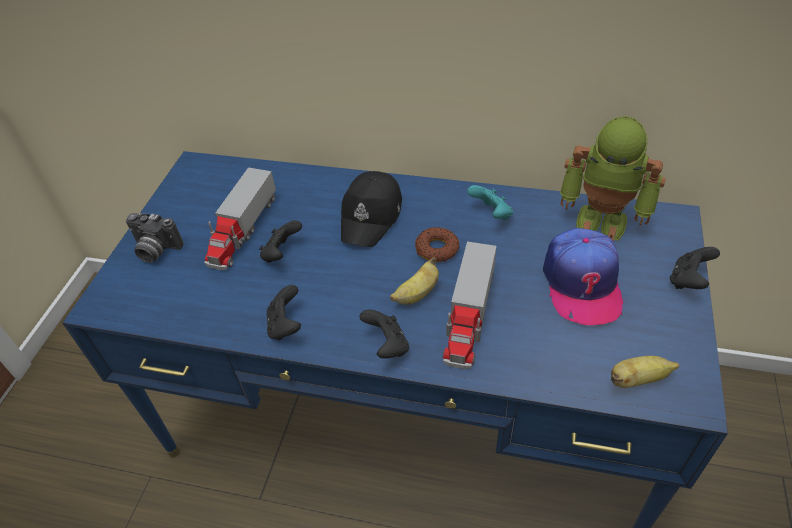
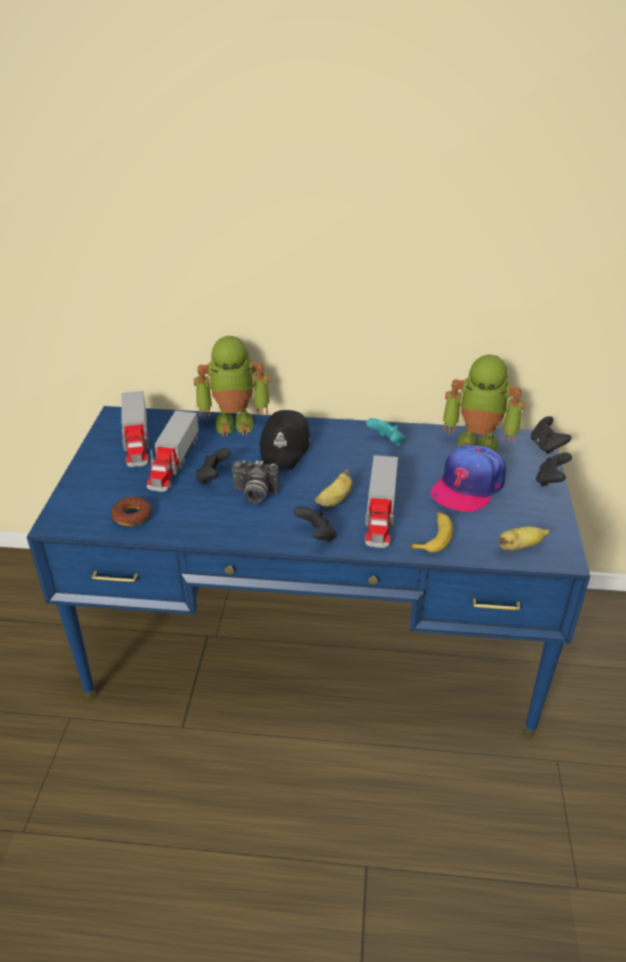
camera: 10 degrees left, 10 degrees down
(155, 250) = (97, 480): camera -> camera (254, 494)
(208, 198) = (137, 440): none -> toy truck
(286, 325) = (228, 527): black game controller -> black game controller (546, 446)
(321, 177) = (235, 421): none -> toy robot
(437, 249) = (345, 468): donut -> donut (132, 515)
(529, 356) = (433, 537): none -> banana
(581, 283) = (467, 486): cap -> cap turned 45 degrees clockwise

